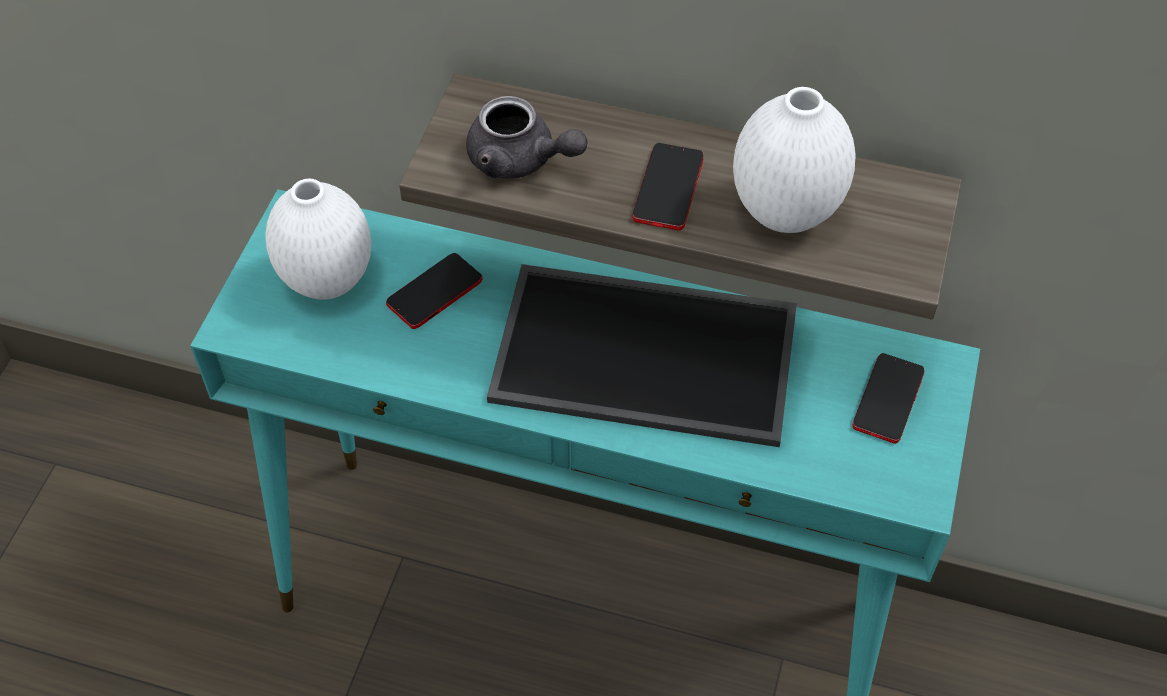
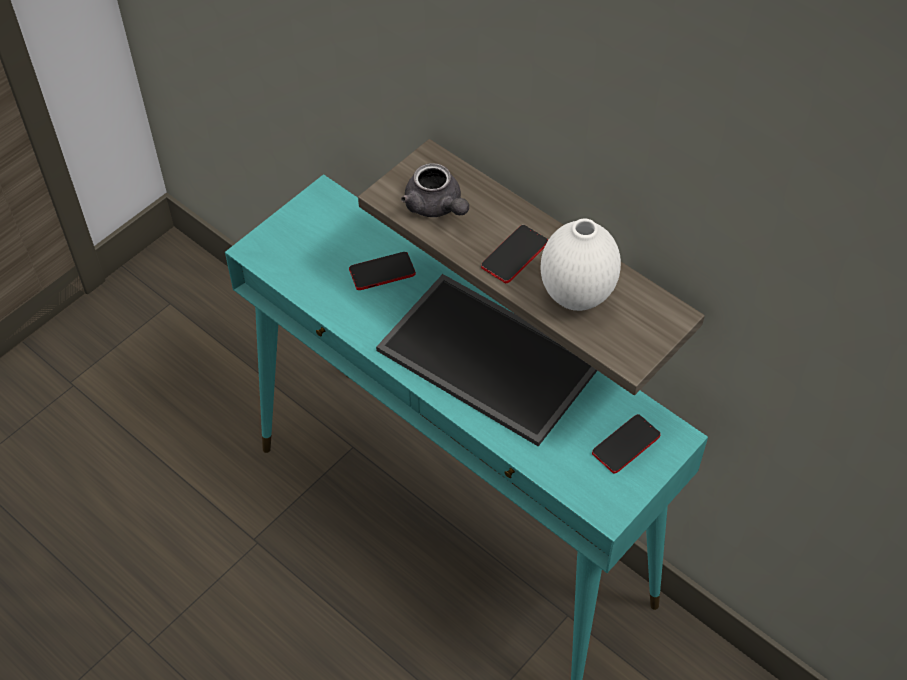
camera: 25 degrees right, 0 degrees up
(329, 281) = (323, 242): white vase -> none

